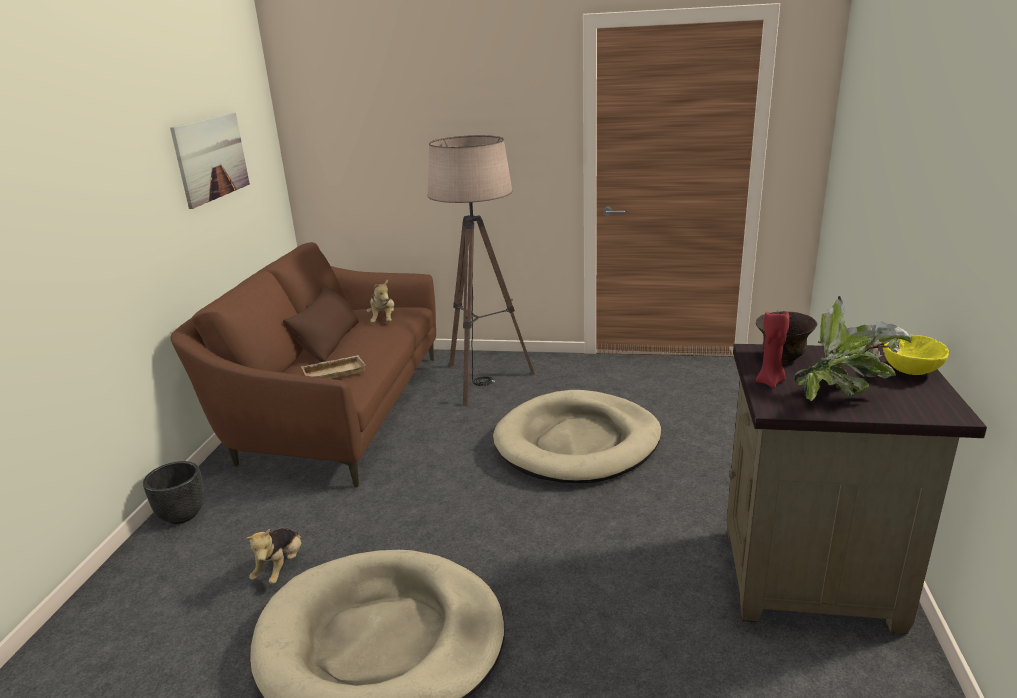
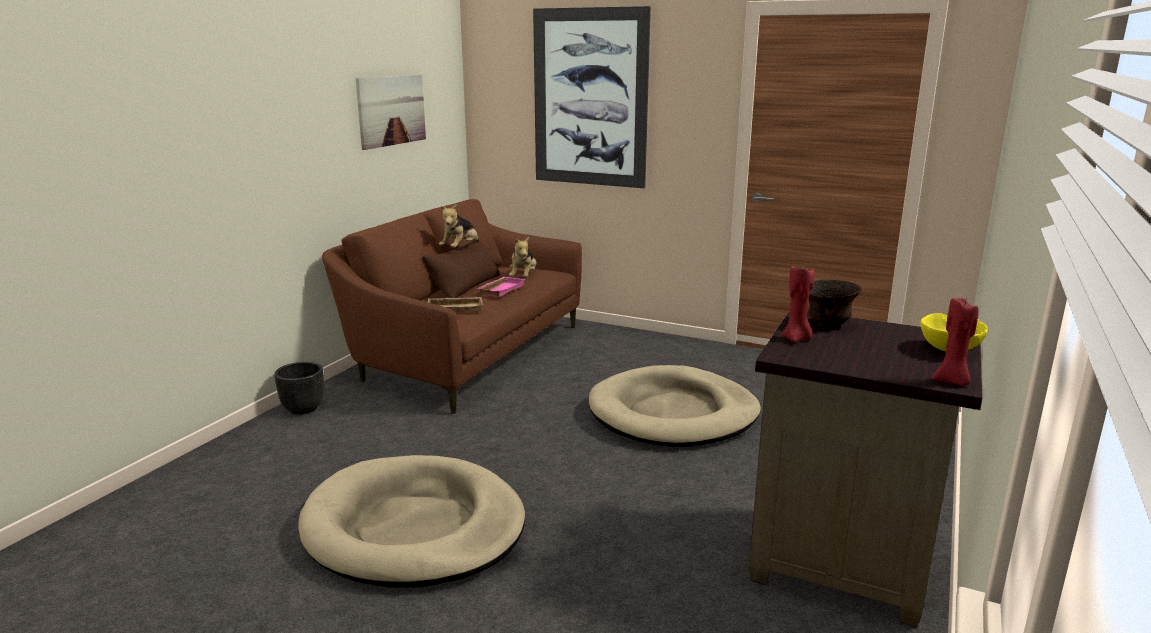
camera: 15 degrees right, 5 degrees down
(280, 568) = (361, 459): plush toy -> plush toy (460, 248)
(370, 341) = (500, 289): none -> pink tray
(423, 124) = (590, 98): none -> picture
(483, 380) = (611, 350): floor lamp -> none
(843, 393) = (860, 355): potted plant -> none
(947, 412) = (952, 382): none -> red candle

